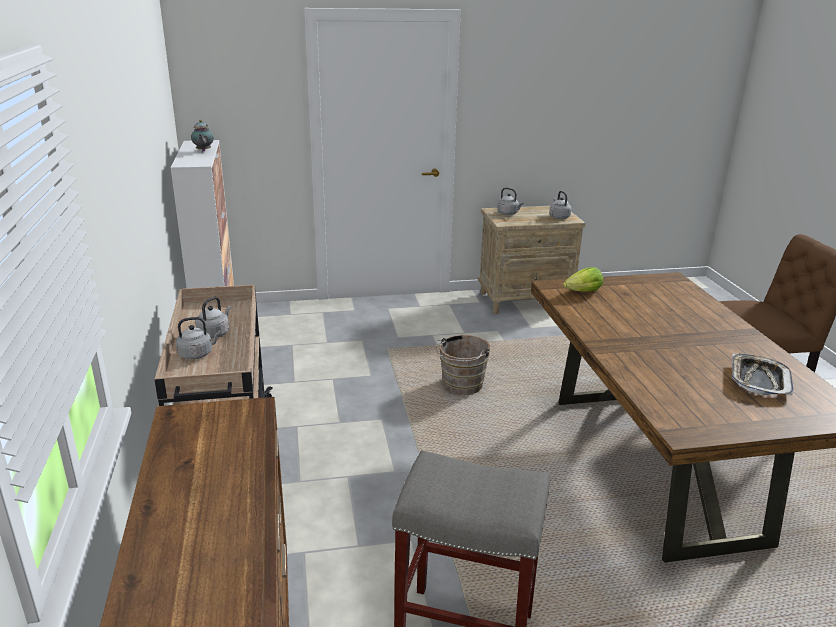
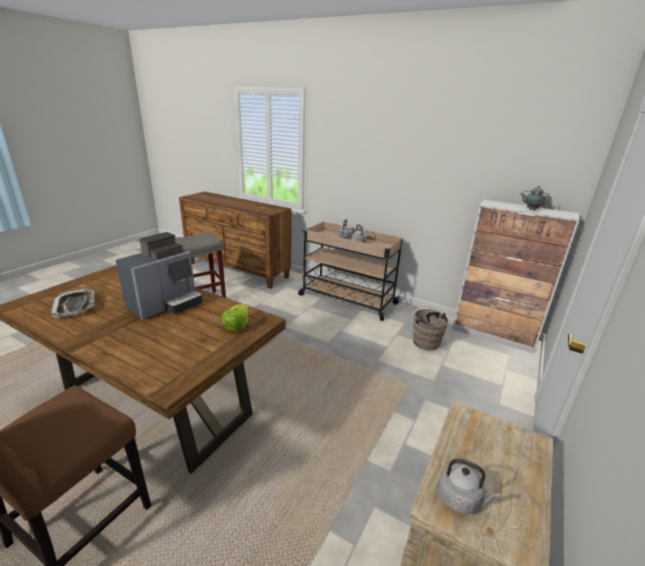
camera: 130 degrees right, 0 degrees up
(460, 387) = (324, 386): brown bucket -> brown bucket (425, 341)
(508, 213) = (509, 448): grey kettle -> none
(640, 337) = (166, 305): none -> coffee machine

